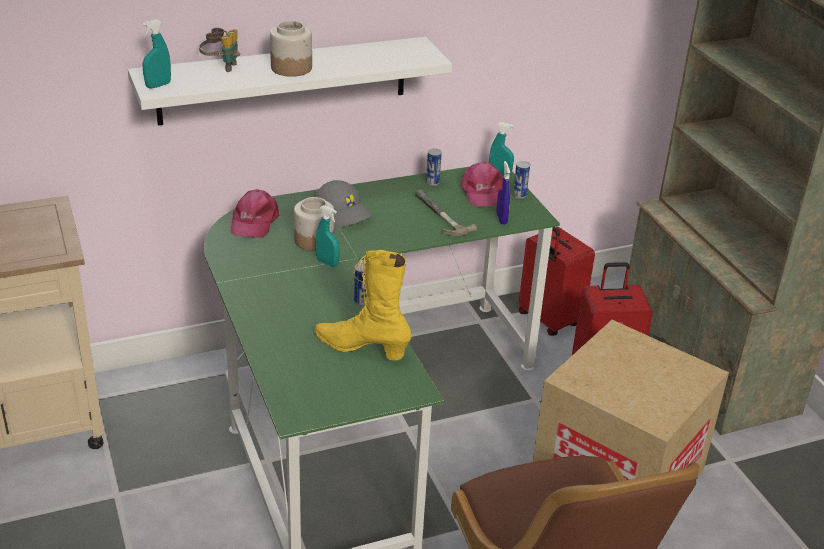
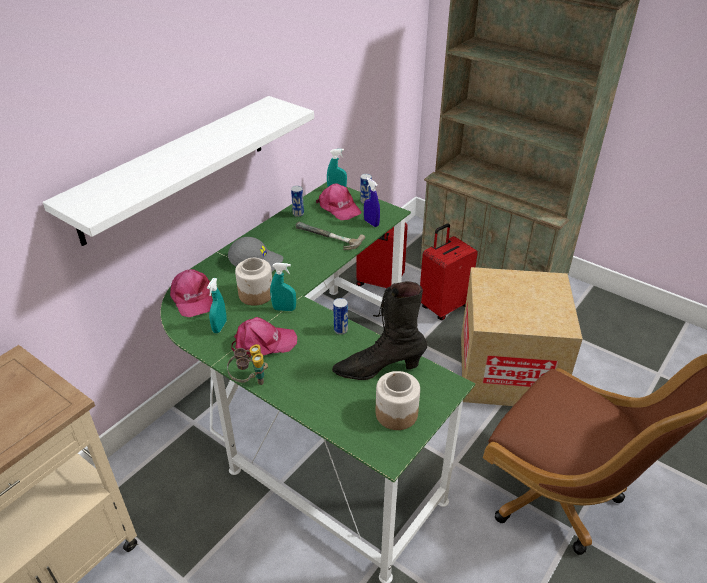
camera: 30 degrees left, 5 degrees up
(158, 85) = (91, 208): turquoise spray bottle -> turquoise spray bottle (219, 327)
(221, 67) = (131, 171): binoculars -> binoculars (249, 380)
(278, 283) = (263, 344): none -> pink cap
(291, 68) = (194, 153): jar -> jar (396, 413)
(362, 348) = (378, 369): yellow boot -> black boot

